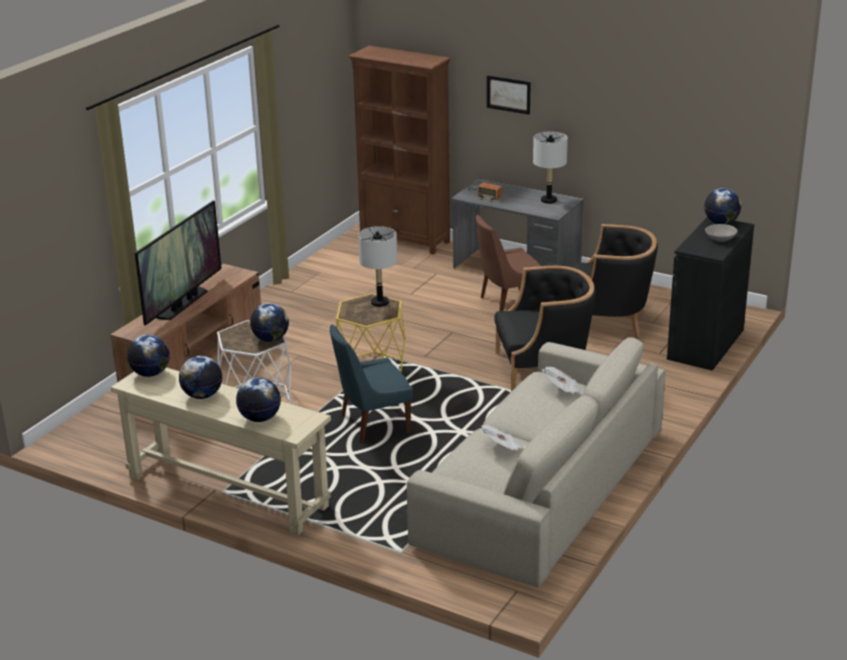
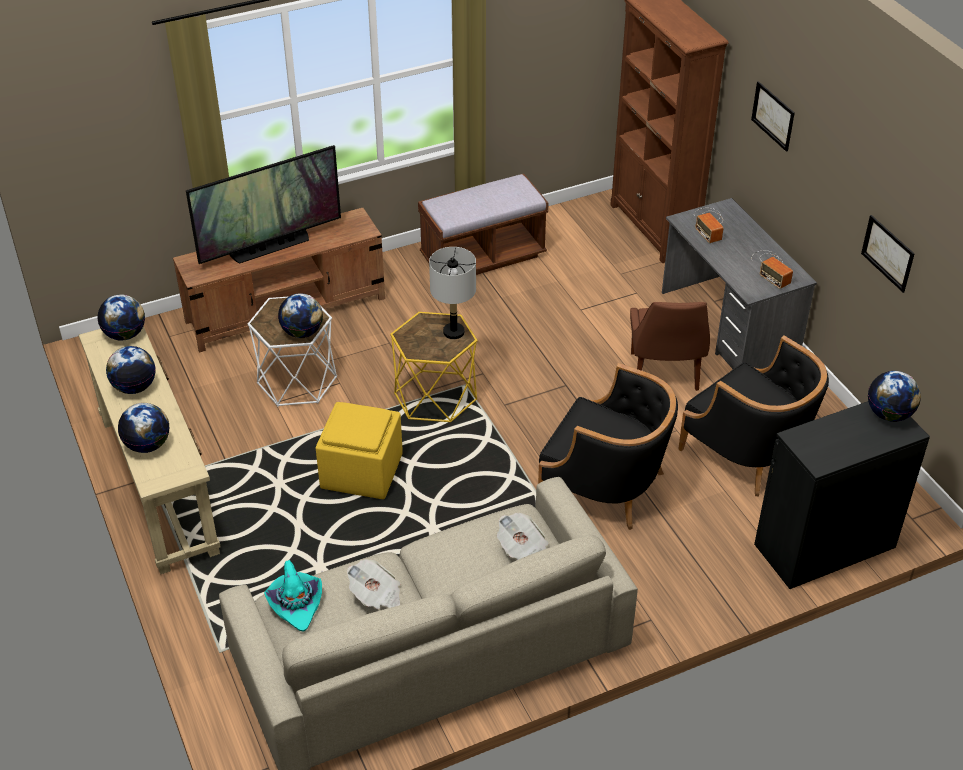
camera: 35 degrees right, 15 degrees up
(305, 290) = (483, 257): none -> brown bench
(372, 425) = (361, 471): blue chair -> yellow ottoman
(457, 473) = (296, 603): none -> turquoise hat
(507, 304) = (664, 374): brown chair -> brown chair turned 105 degrees counterclockwise
(549, 200) = (771, 268): grey table lamp -> radio
(646, 141) = (888, 253): none -> picture
(720, 238) = (856, 440): grey bowl -> none

